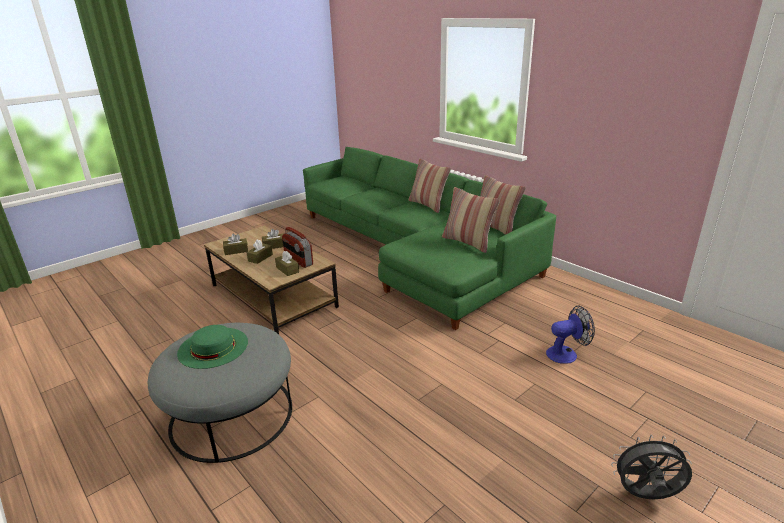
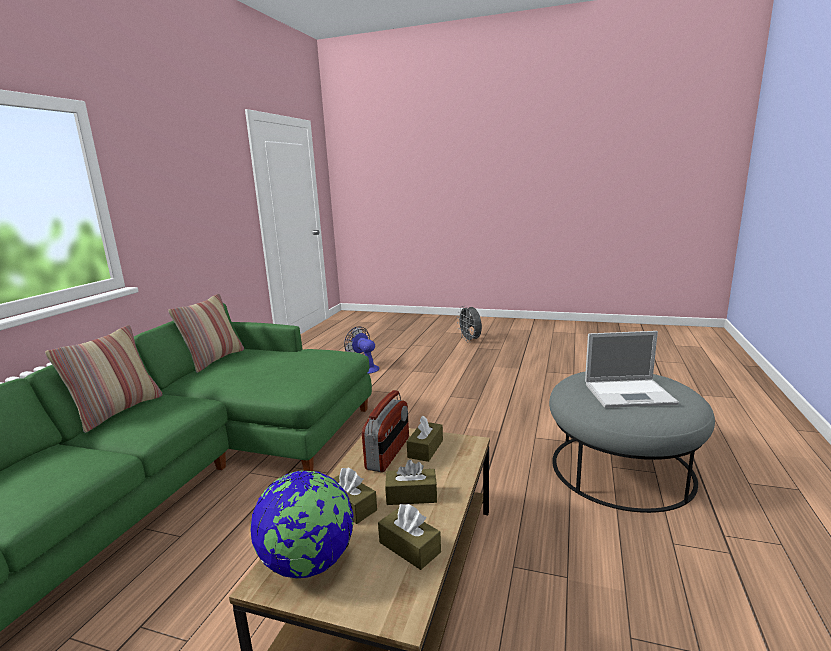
camera: 120 degrees left, 10 degrees down
(213, 347) = (630, 393): green hat -> laptop
(258, 235) = (308, 563): none -> globe
(468, 242) = (274, 359): pillow -> none

